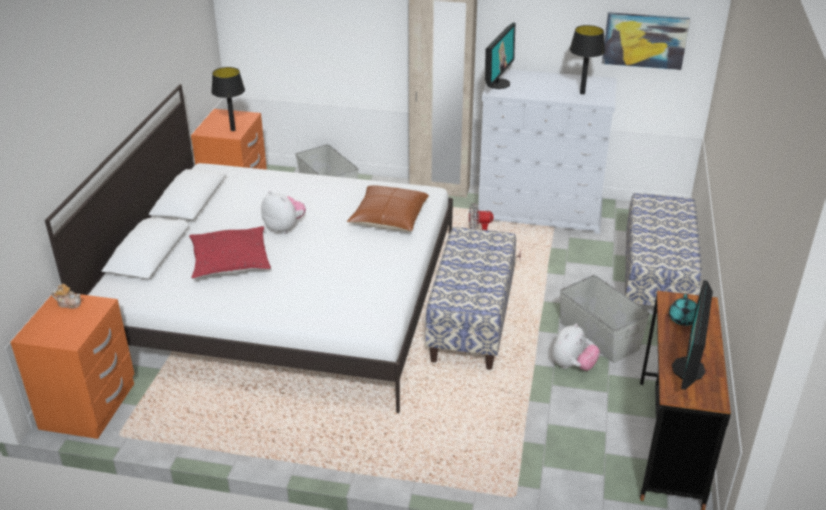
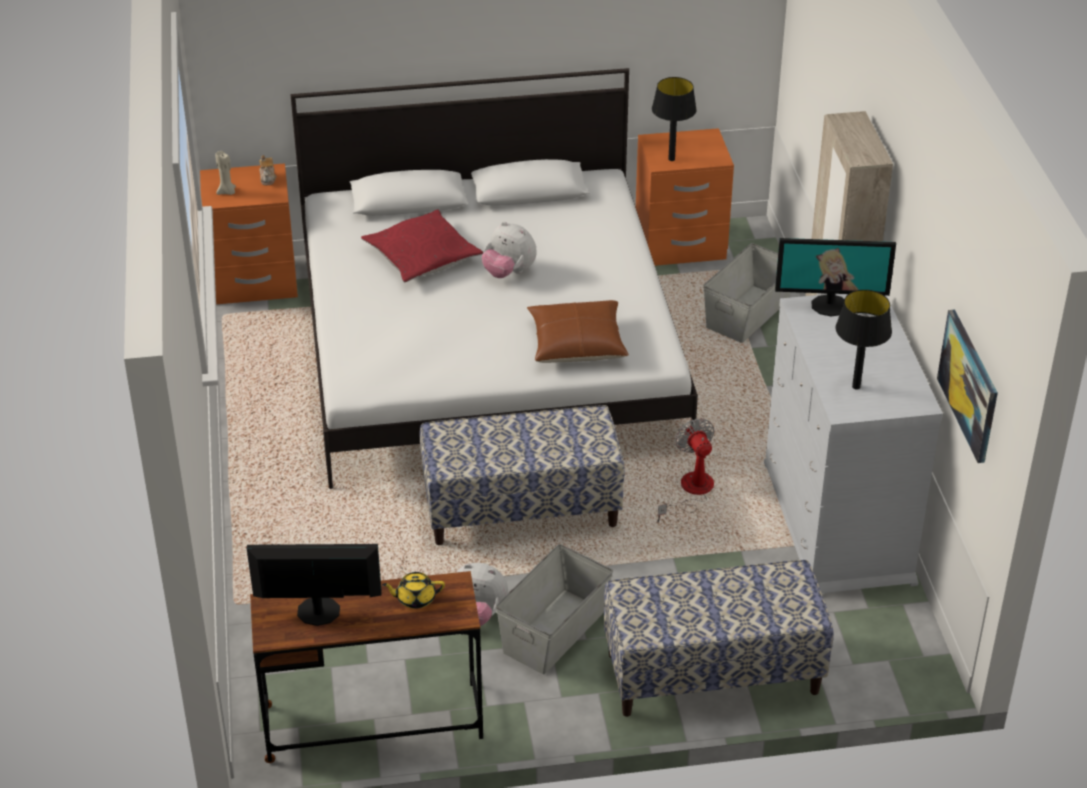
camera: 70 degrees right, 5 degrees up
(66, 330) = (227, 192): none -> beige candle
(284, 228) = (509, 272): plush toy -> plush toy turned 105 degrees clockwise
(682, 319) = (415, 598): turquoise teapot -> yellow teapot

